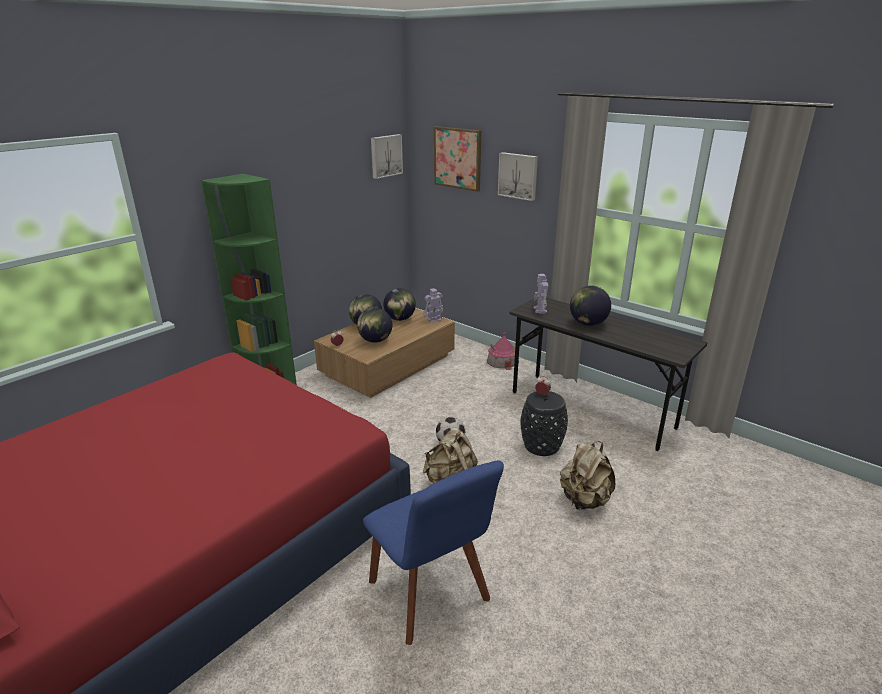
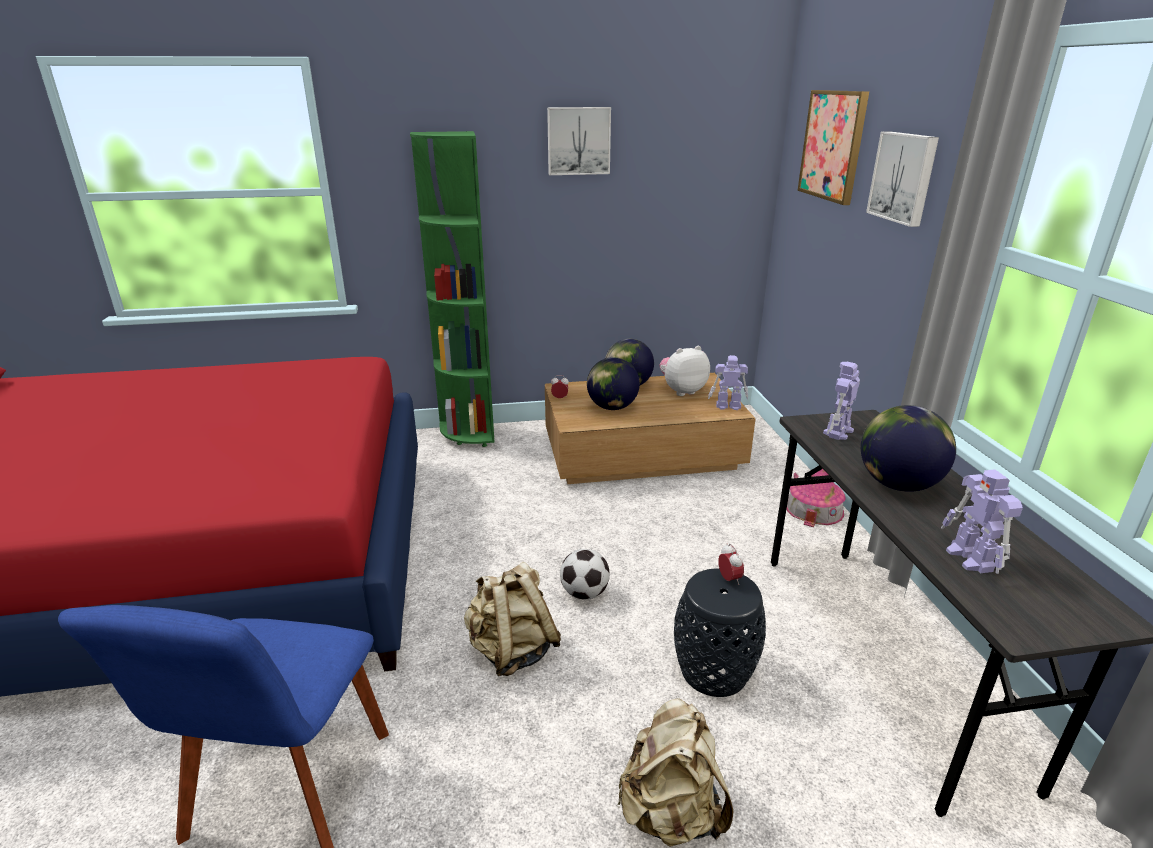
camera: 40 degrees right, 0 degrees up
(385, 156) = (733, 138): picture -> picture (578, 141)
(400, 319) = (682, 391): globe -> plush toy
(640, 341) = (970, 559): none -> toy robot

